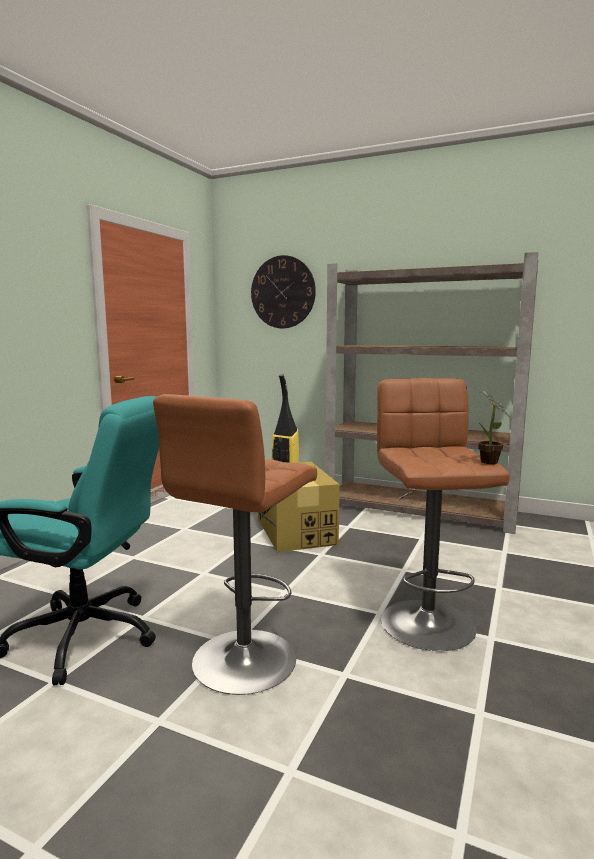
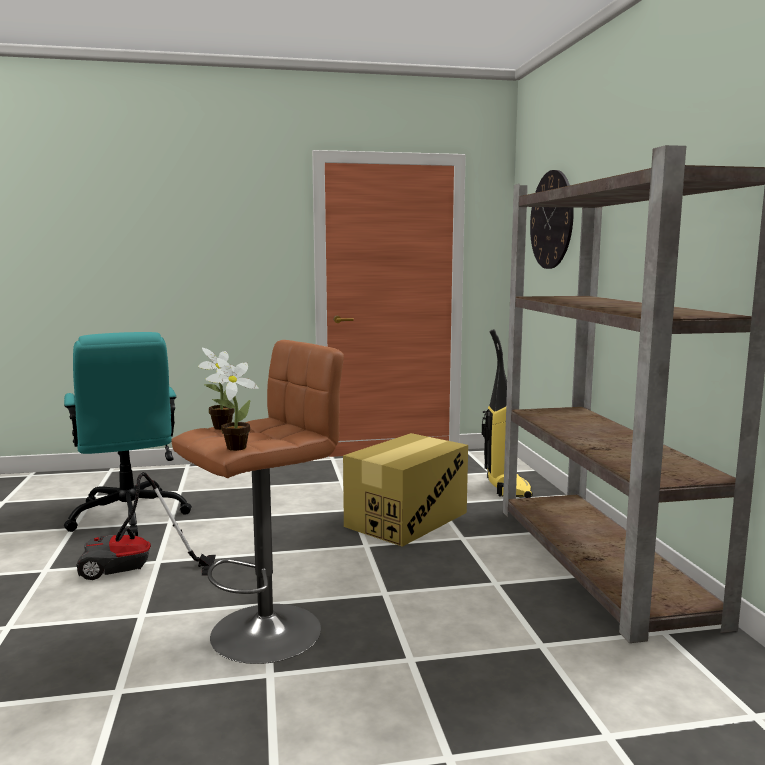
camera: 55 degrees right, 0 degrees up
(242, 660) = (135, 572): brown stool -> vacuum cleaner
(413, 459) = (219, 428): none -> potted plant

